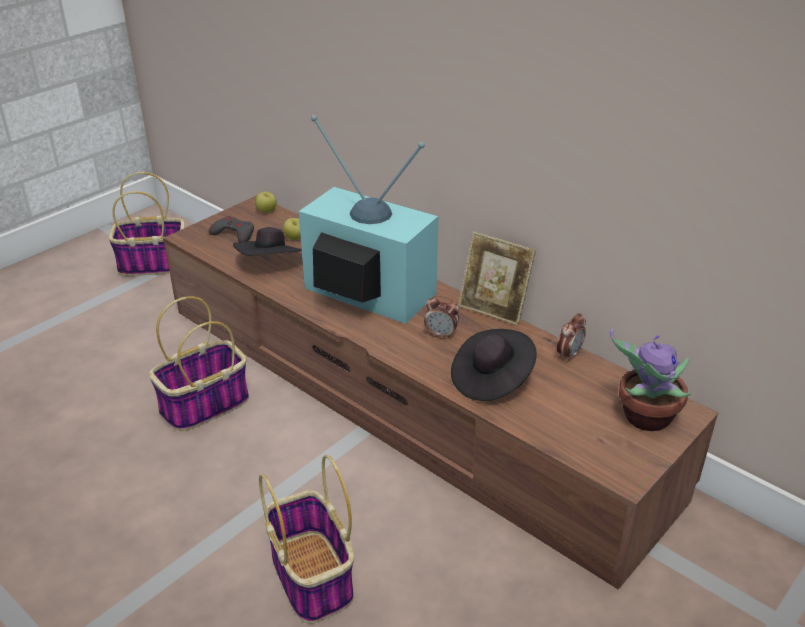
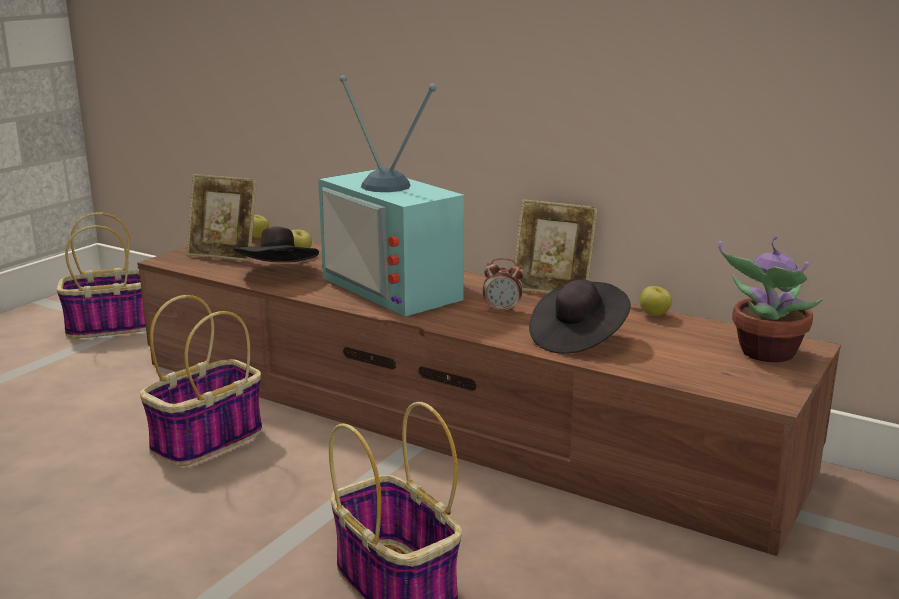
camera: 10 degrees left, 15 degrees down
(234, 234) = (224, 255): grey game controller -> picture frame
(364, 294) = (399, 287): television -> television turned 150 degrees counterclockwise
(569, 355) = (654, 315): alarm clock -> apple

